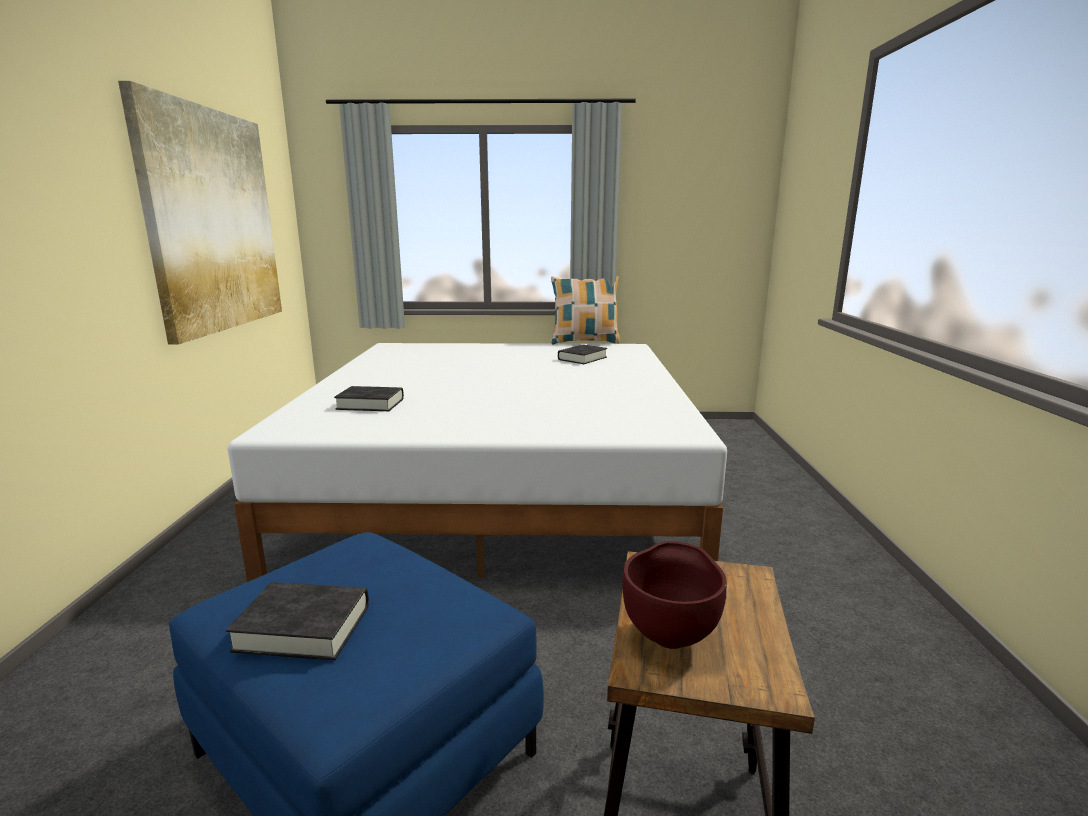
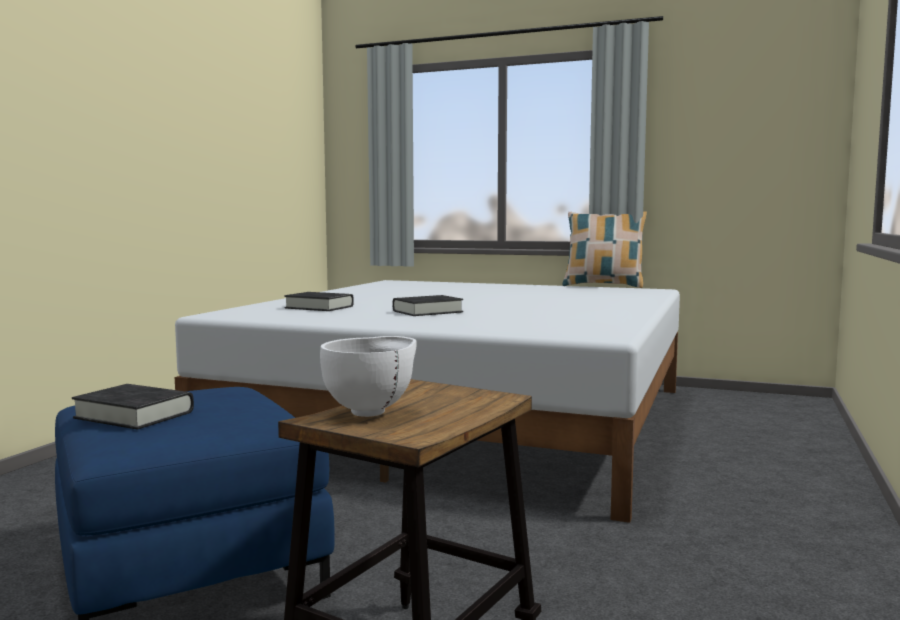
camera: 20 degrees right, 10 degrees down
(213, 221) = (229, 148): picture -> none
(582, 358) = (579, 294): black book -> black book (427, 311)
(670, 634) = (372, 411): brown bowl -> white bowl

